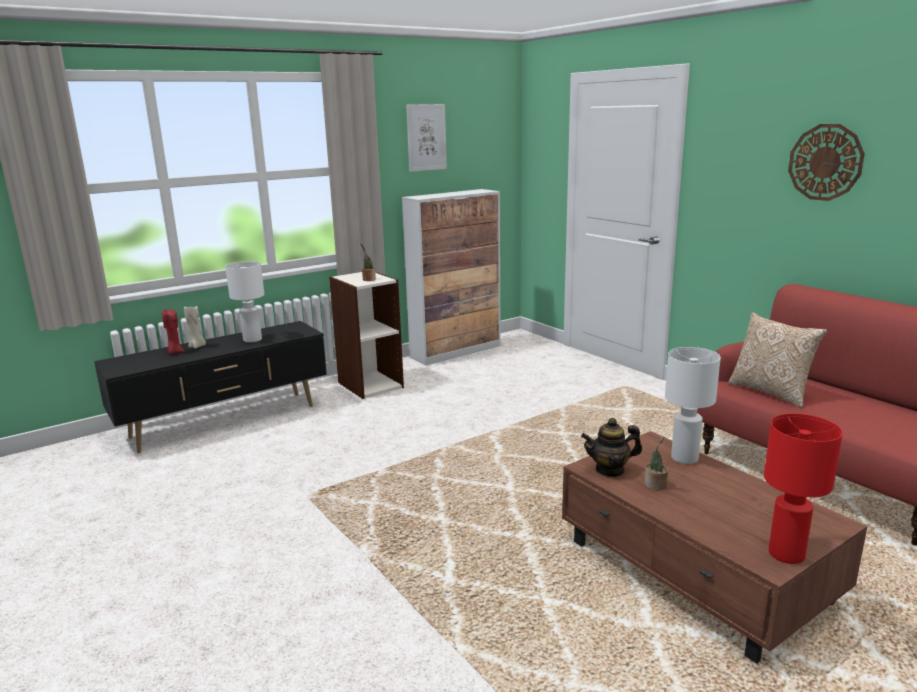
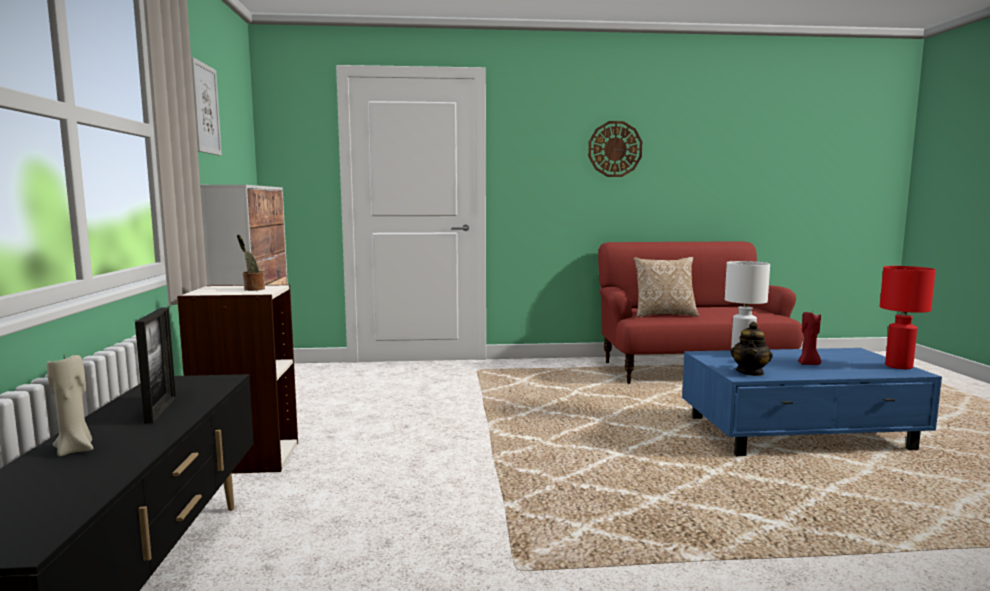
camera: 60 degrees left, 10 degrees down
(175, 352) = (55, 471): red candle -> red candle (808, 364)
(252, 339) = (161, 409): white table lamp -> picture frame
(655, 485) = (785, 368): potted plant -> none
(696, 573) = (799, 434): brown coffee table -> blue coffee table

